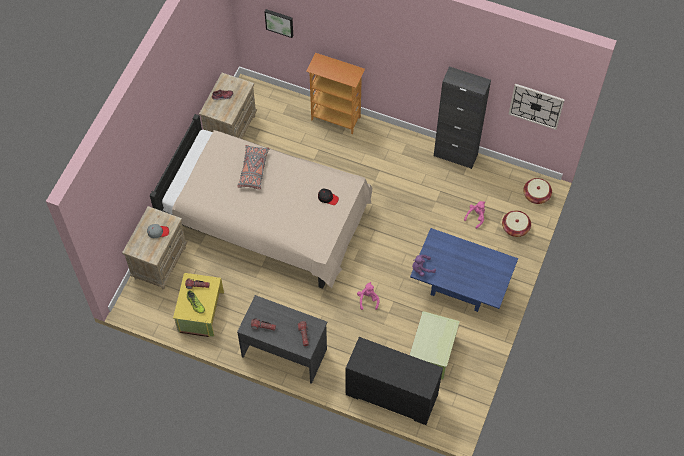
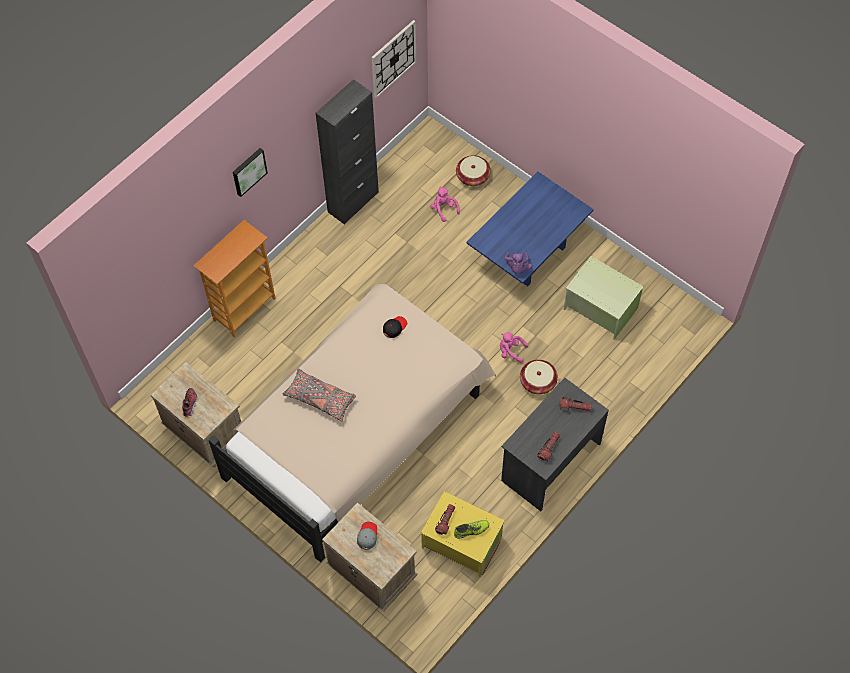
camera: 70 degrees left, 0 degrees up
(279, 22) = (145, 279): picture -> picture (248, 171)
(391, 395) = (641, 365): black dresser -> none
(536, 195) = (439, 143): basket -> basket (538, 382)

